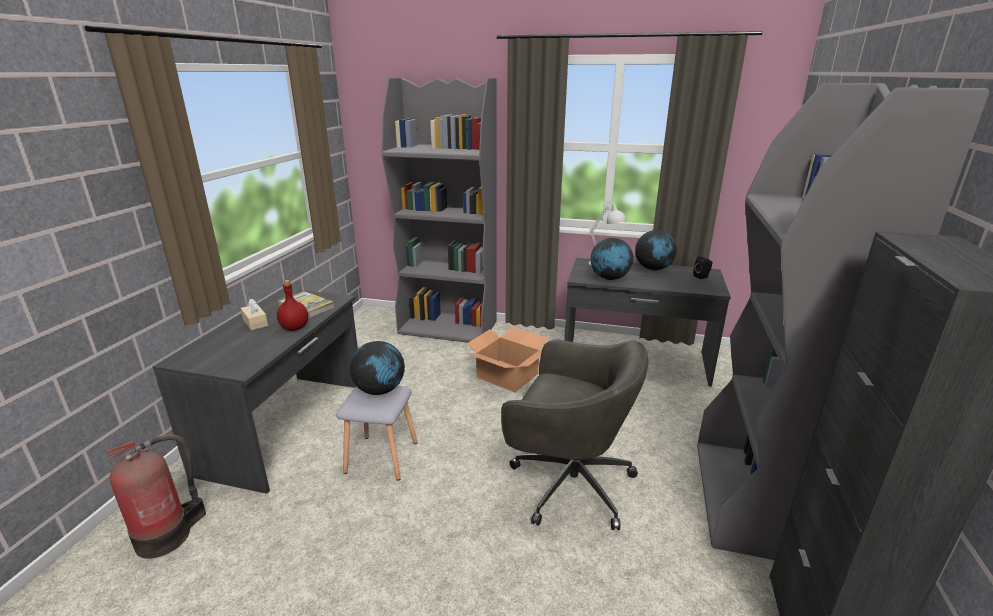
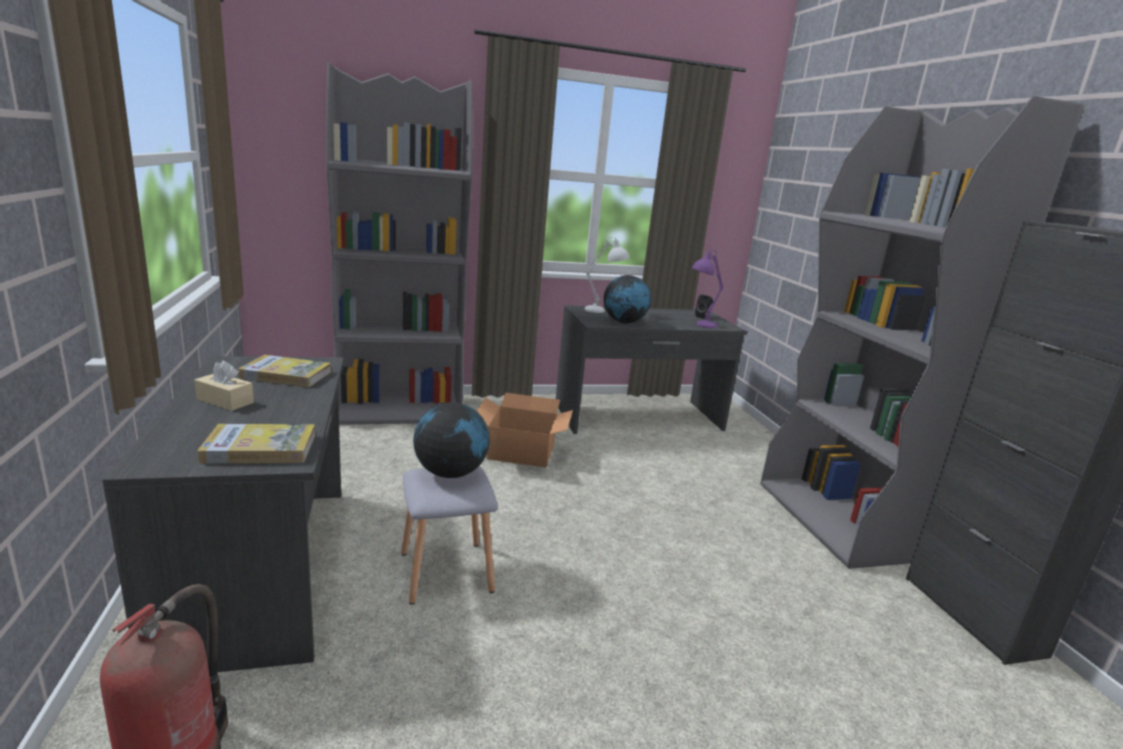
camera: 30 degrees left, 5 degrees down
(237, 359) = (260, 448): none -> book
(295, 328) = (304, 400): red bottle -> none
(568, 483) = (681, 546): grey office chair -> none
(653, 269) = (652, 312): globe -> none
(684, 287) = (699, 325): none -> purple table lamp

